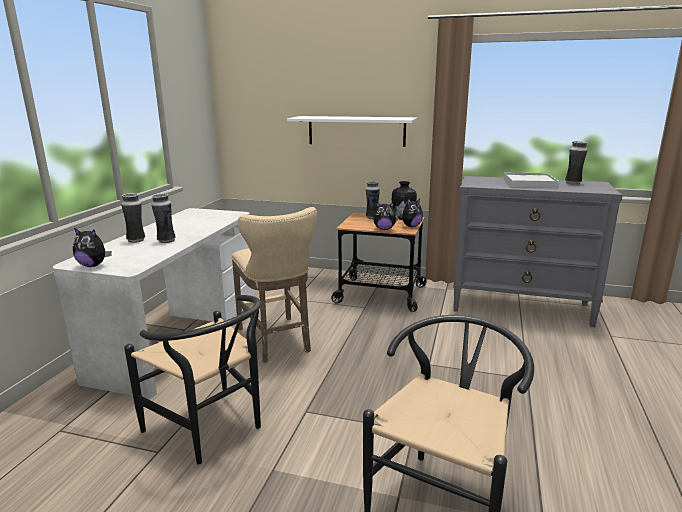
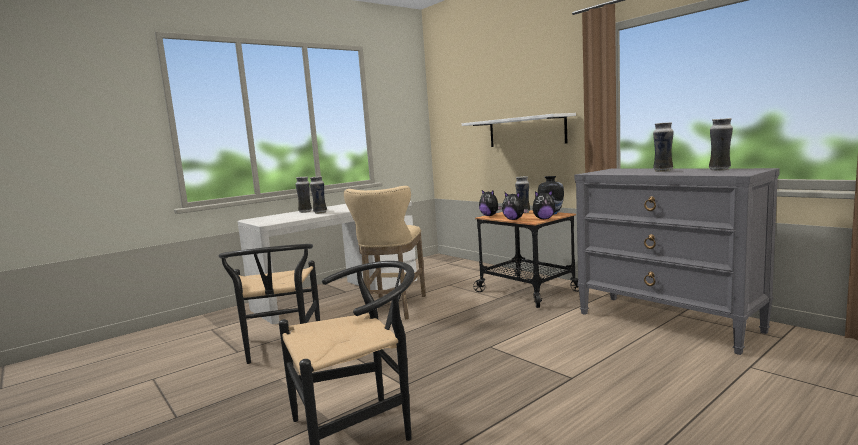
camera: 35 degrees right, 10 degrees down
(93, 265) = (255, 221): plush toy -> plush toy (490, 215)
(529, 183) = (663, 171): white tray -> vase

